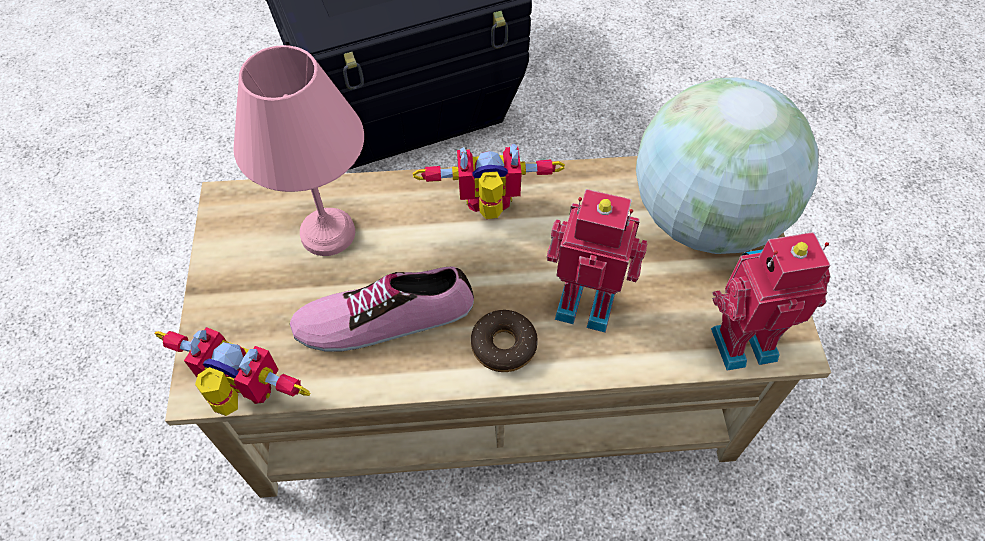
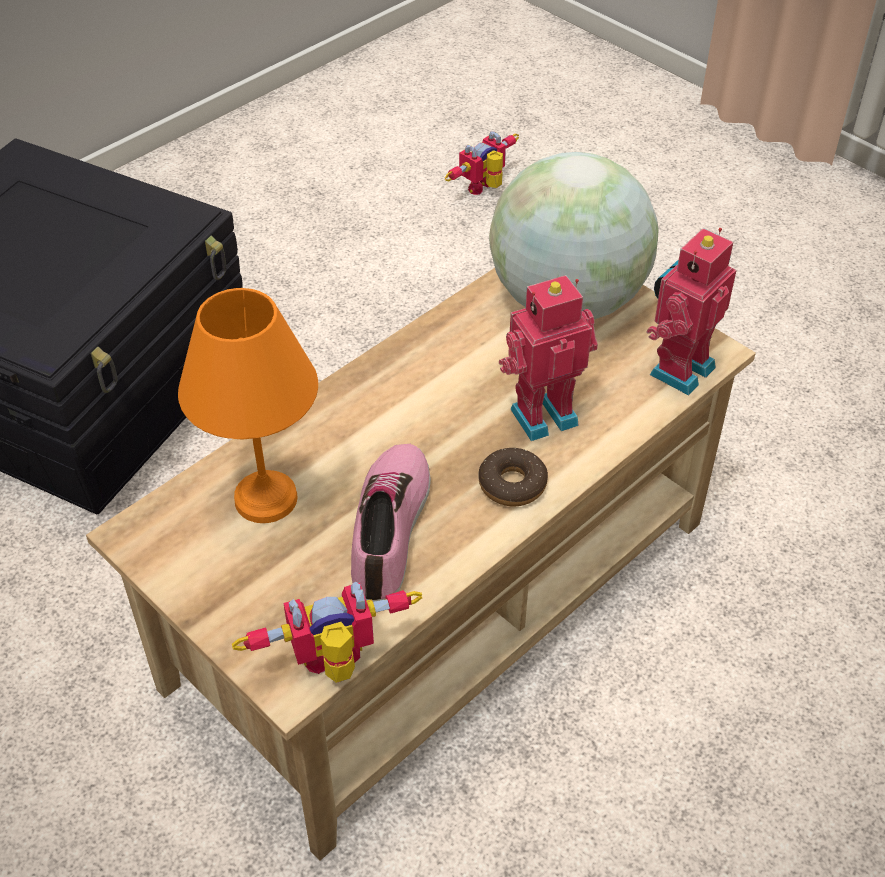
camera: 40 degrees left, 10 degrees down
(328, 235) = (268, 500): pink table lamp -> orange table lamp
(384, 317) = (391, 528): shoe -> shoe turned 150 degrees clockwise
(489, 209) = (390, 394): toy robot -> toy robot (485, 189)

